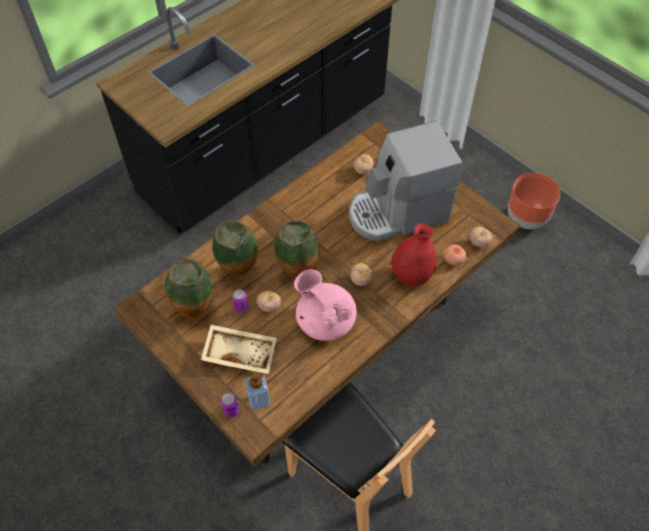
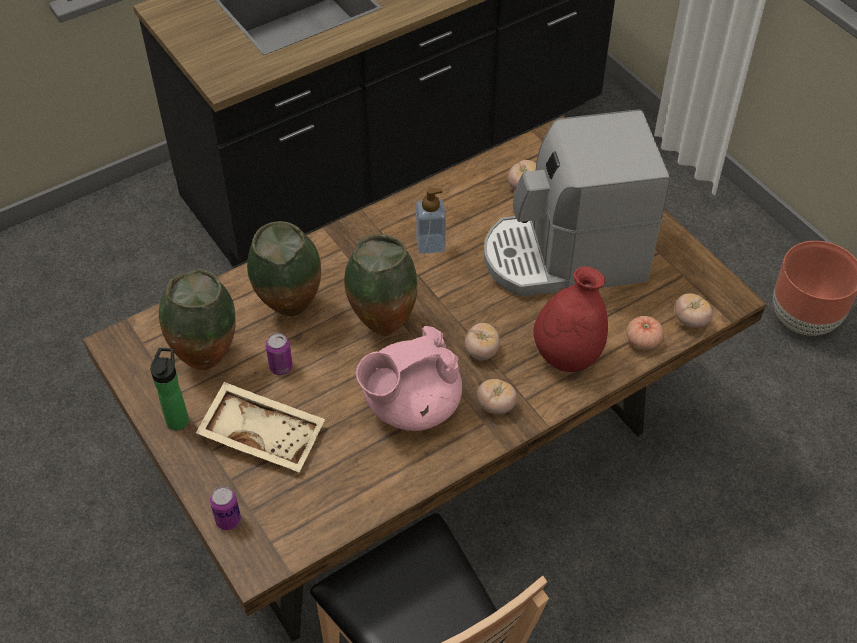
camera: 10 degrees right, 5 degrees down
(185, 350) = (178, 418): none -> bottle
(259, 399) = (276, 510): soap dispenser -> soap dispenser (430, 244)
(269, 306) = (325, 371): tomato -> tomato (496, 406)
(325, 321) = (410, 405): pink teapot -> pink teapot turned 90 degrees counterclockwise

